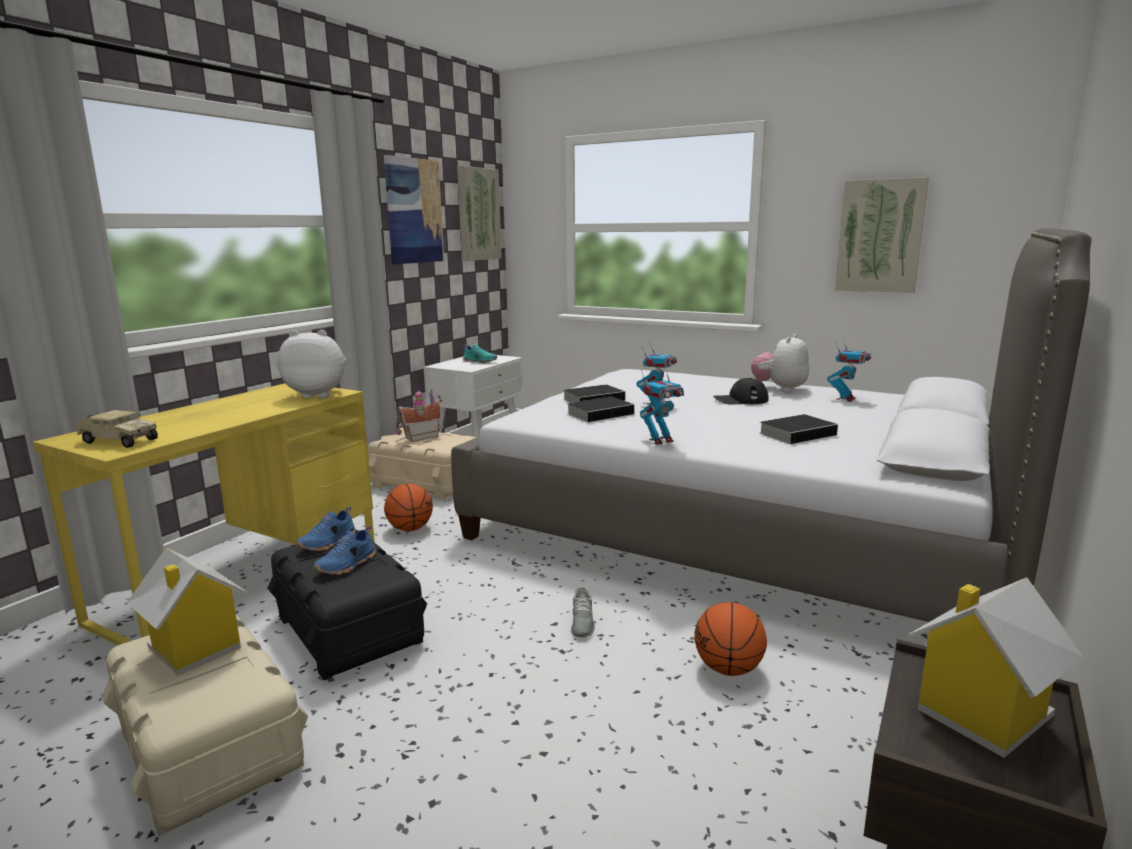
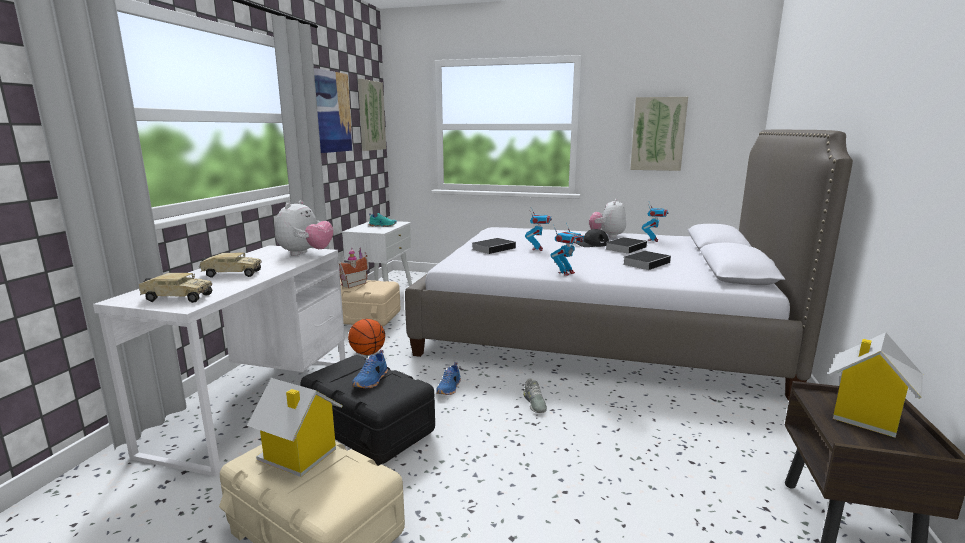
camera: 15 degrees left, 0 degrees up
(206, 416) = (231, 274): none -> toy truck
(244, 578) = (256, 404): yellow desk -> white desk
(318, 395) = (305, 254): plush toy -> plush toy turned 120 degrees clockwise
(328, 543) = (343, 366): blue shoe -> blue shoe (449, 388)
(601, 413) = (508, 257): book -> book (626, 248)
(728, 669) = (646, 420): basketball -> none

